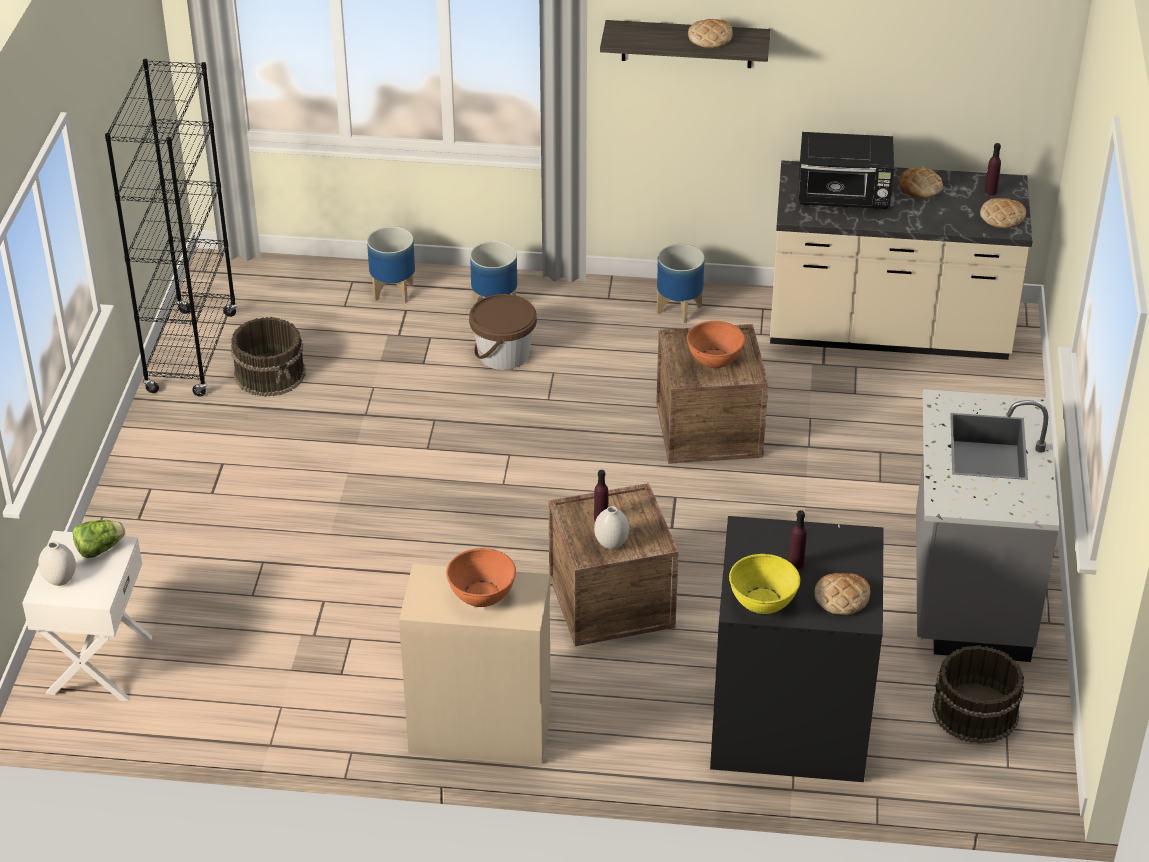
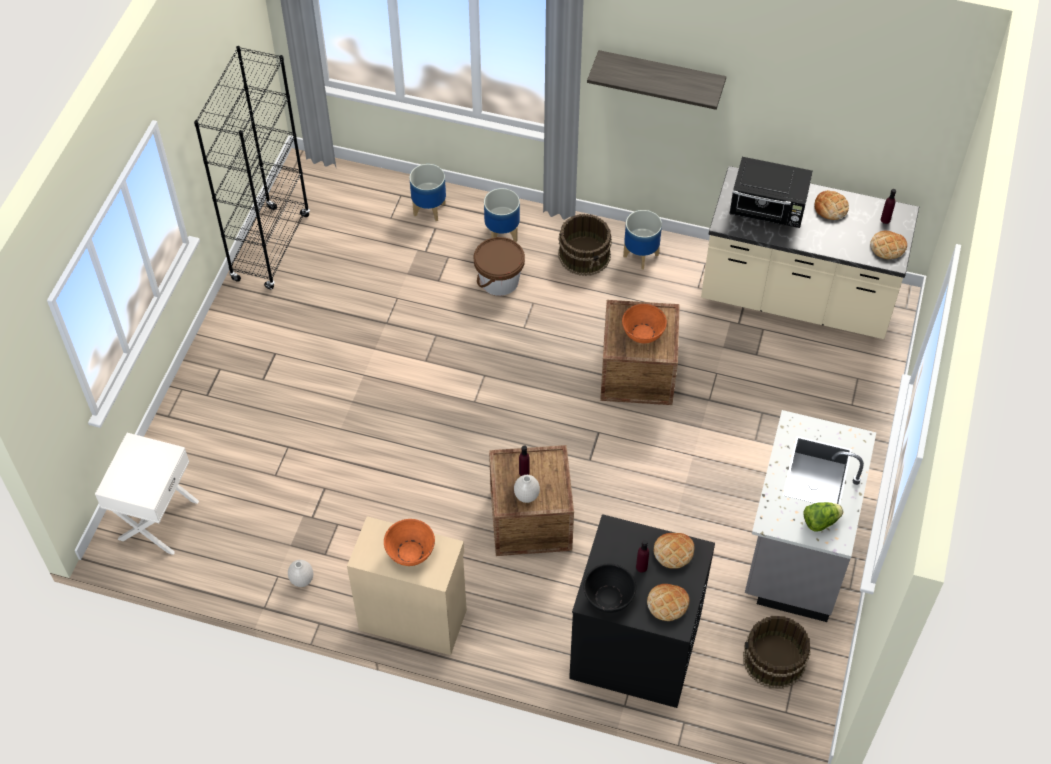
camera: 10 degrees right, 15 degrees up
(60, 581) = (124, 478): white vase -> white vase (302, 581)
(99, 549) = (156, 454): lettuce -> lettuce (820, 521)
(270, 373) = (324, 275): brown bucket -> brown bucket (585, 255)
(710, 38) = (676, 80): bread -> bread (673, 552)
(762, 600) = (608, 597): yellow bowl -> black bowl

